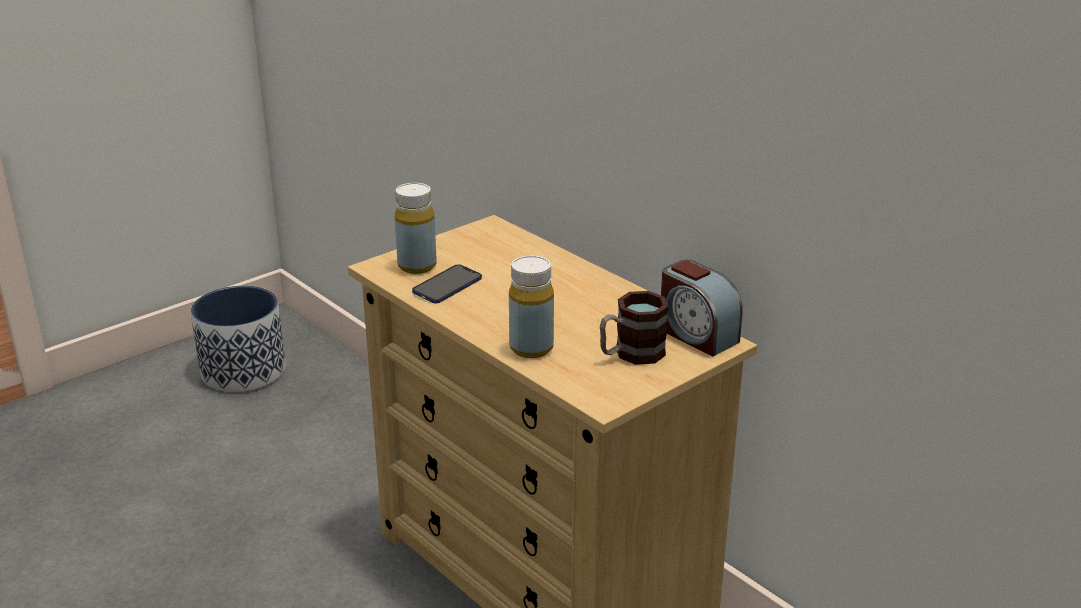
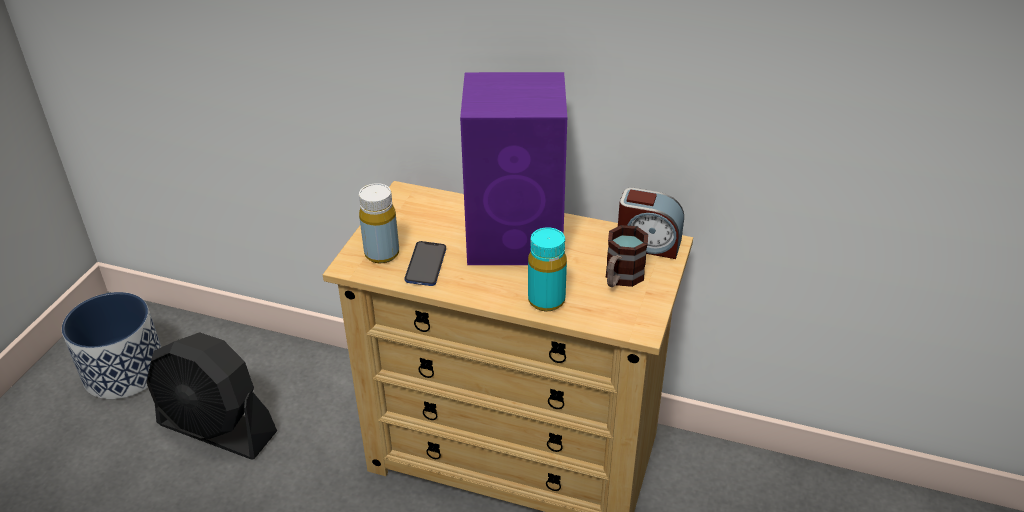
camera: 30 degrees left, 10 degrees up
(280, 445) = (217, 429): none -> black fan
(531, 348) = (546, 300): yellow bottle -> turquoise bottle
(561, 291) = (518, 239): none -> purple speaker

